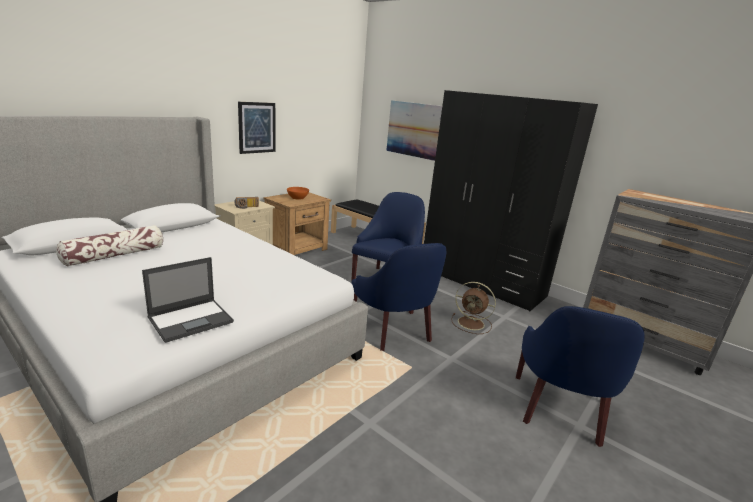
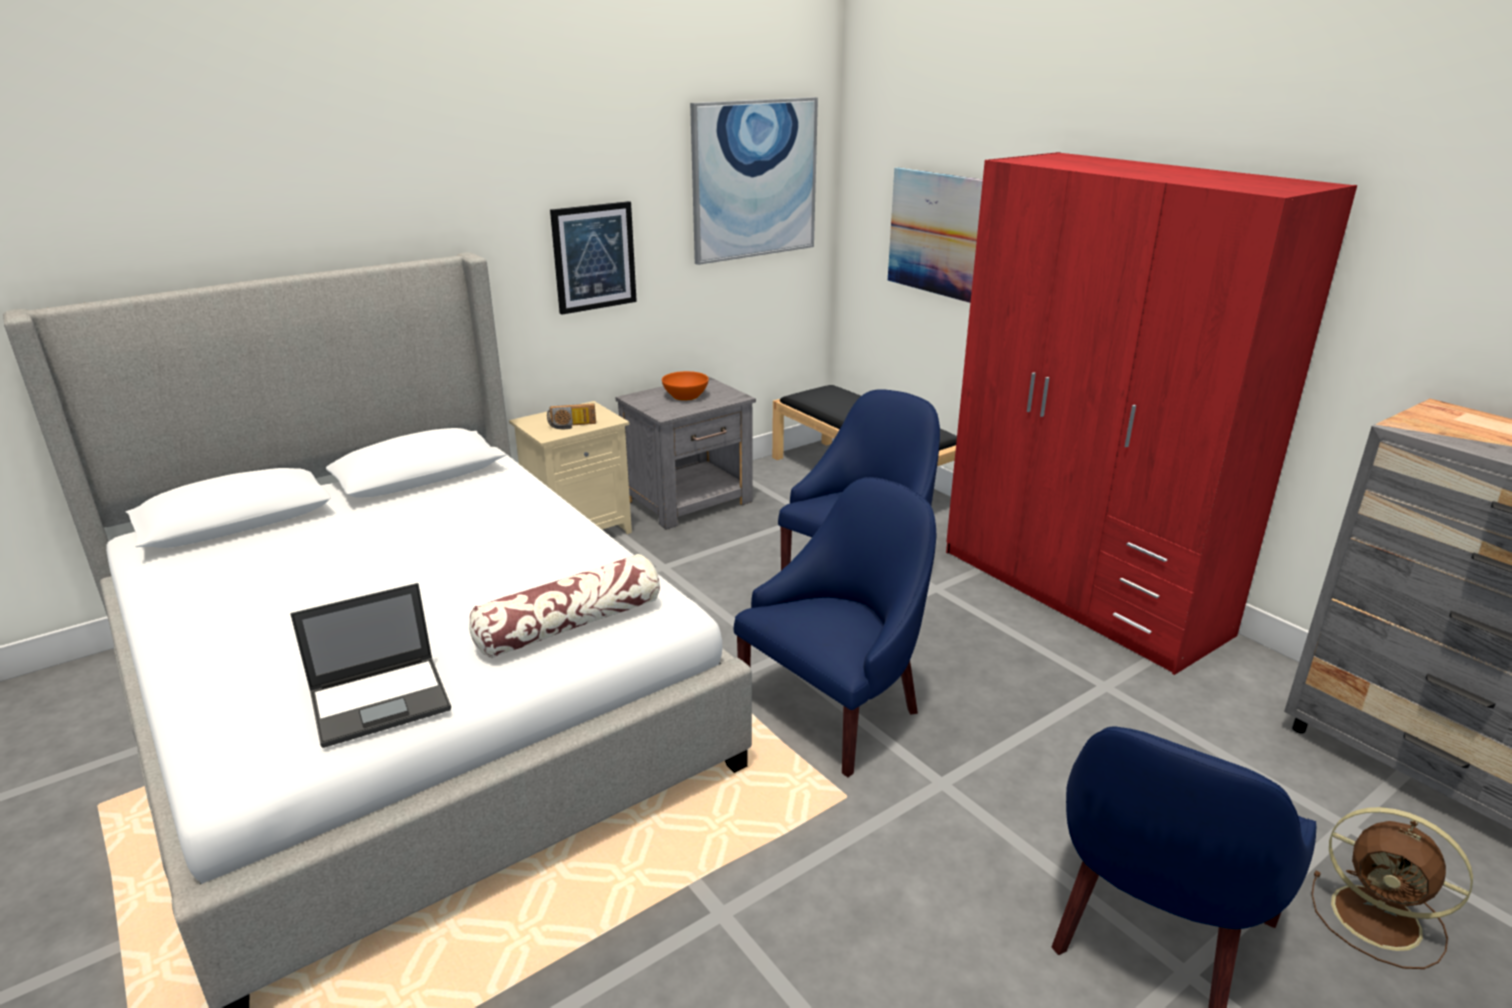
camera: 15 degrees right, 5 degrees up
(115, 255) = (300, 548): pillow -> pillow (570, 625)
(297, 249) = (690, 501): brown nightstand -> grey nightstand
(328, 101) = (754, 179): none -> picture
(394, 331) = (836, 708): blue armchair -> blue armchair turned 120 degrees counterclockwise
(472, 323) = (1019, 699): brown fan -> brown fan (1380, 919)
(481, 282) = (1080, 592): black wardrobe -> red wardrobe

